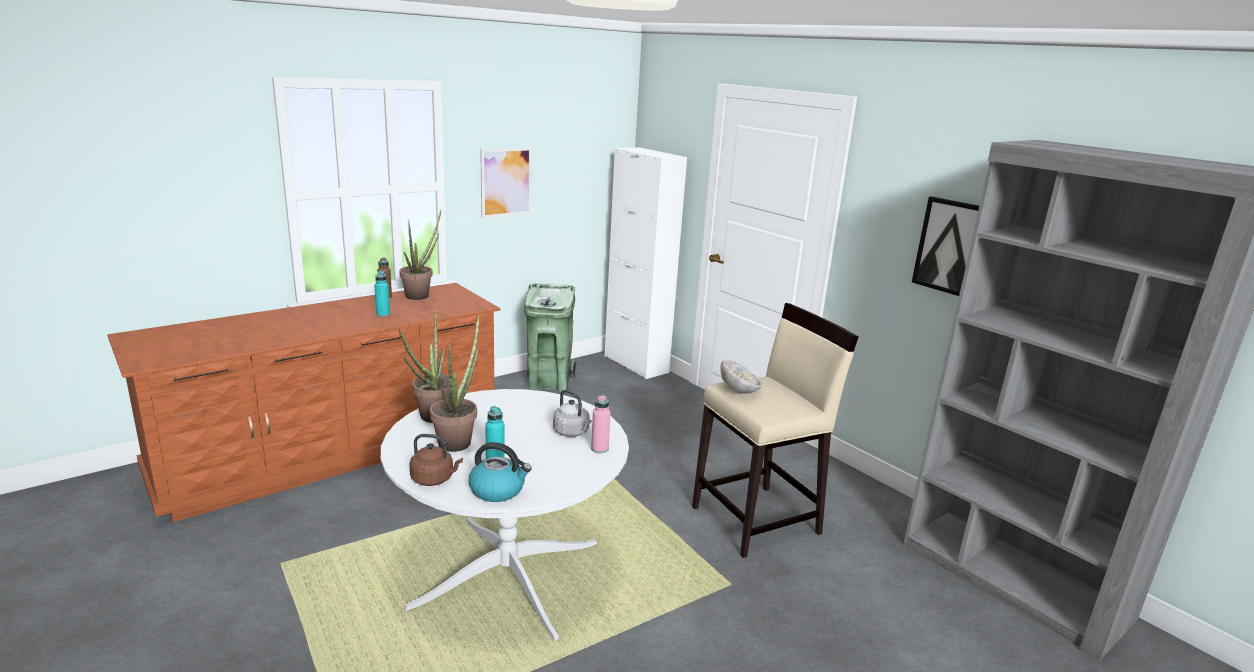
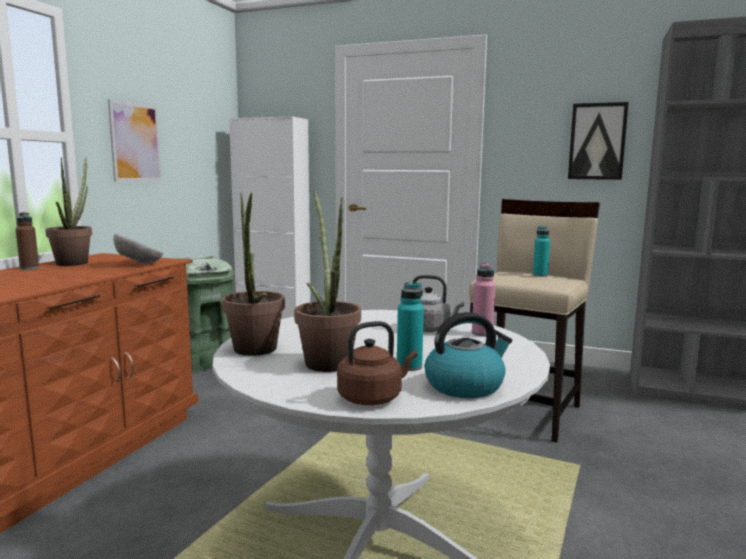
camera: 30 degrees left, 10 degrees down
(383, 314) = (51, 277): turquoise bottle -> turquoise bottle (540, 275)
(739, 390) = (507, 277): bowl -> bowl (139, 264)

